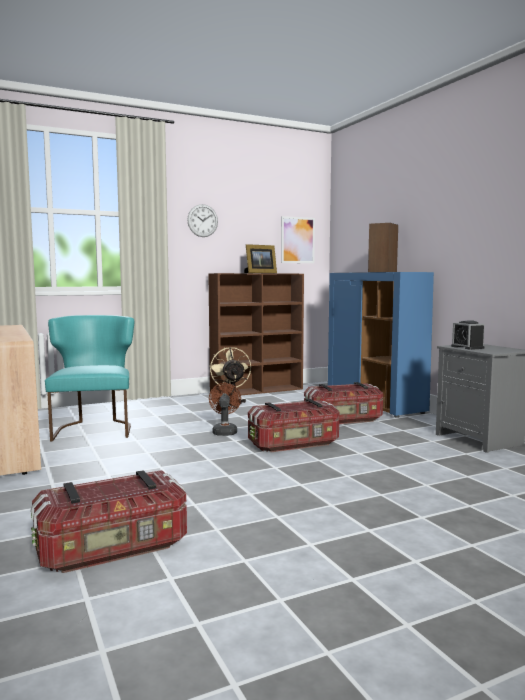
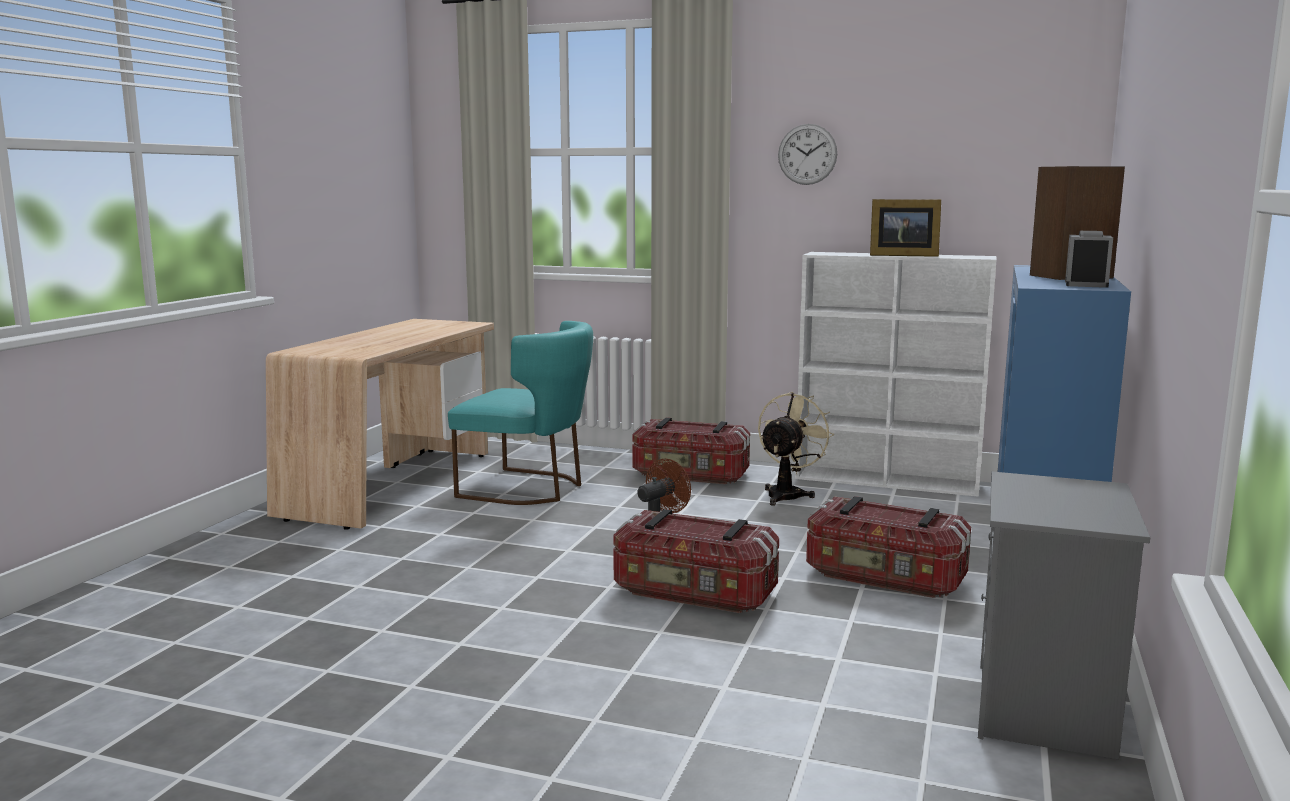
camera: 45 degrees right, 5 degrees up
(94, 429) = (530, 488): turquoise chair -> turquoise chair turned 75 degrees clockwise
(113, 549) = (214, 647): storage box -> storage box (690, 475)
(258, 391) = (888, 481): brown bookcase -> white bookcase
(297, 240) = (1018, 185): picture -> none
(467, 347) = (1032, 490): alarm clock -> alarm clock (1086, 284)

